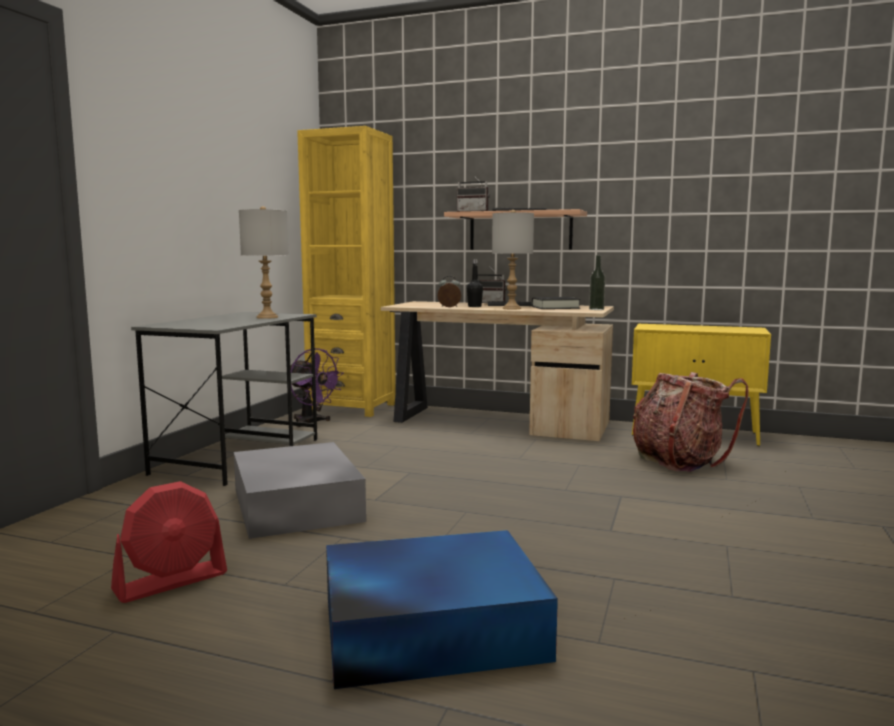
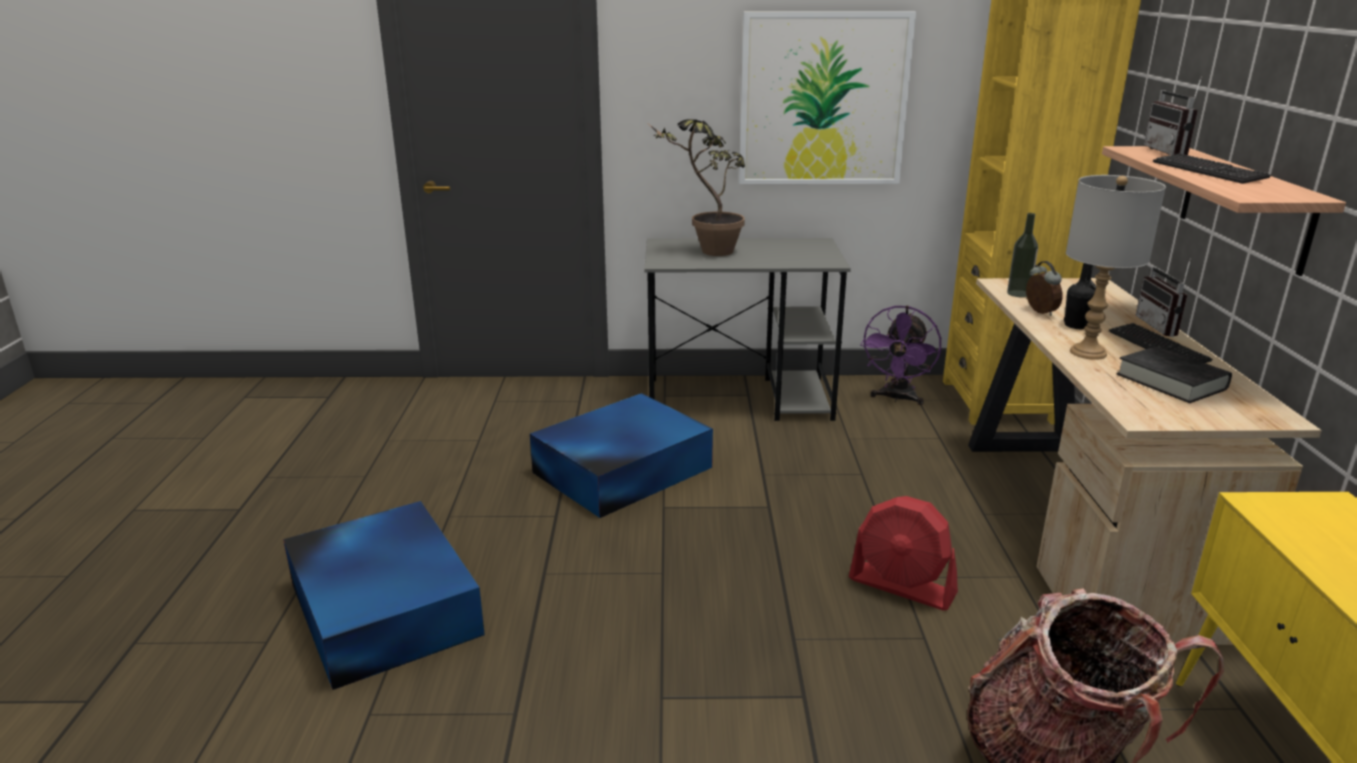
camera: 70 degrees right, 15 degrees up
(171, 581) = (441, 469): red fan -> red fan (902, 586)
(212, 322) = (706, 252): none -> potted plant
(224, 202) = (823, 100): none -> picture
(267, 317) = (781, 258): grey table lamp -> none
(296, 506) = (620, 470): grey storage box -> blue storage box
(596, 309) = (1196, 419): bottle -> bottle (1018, 294)

